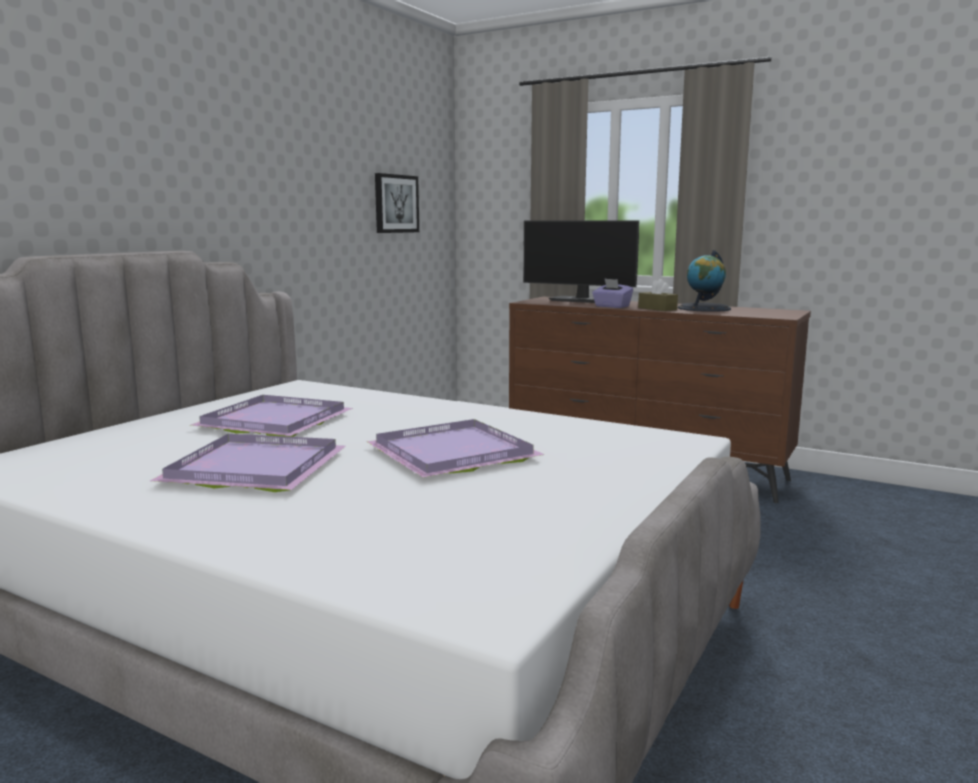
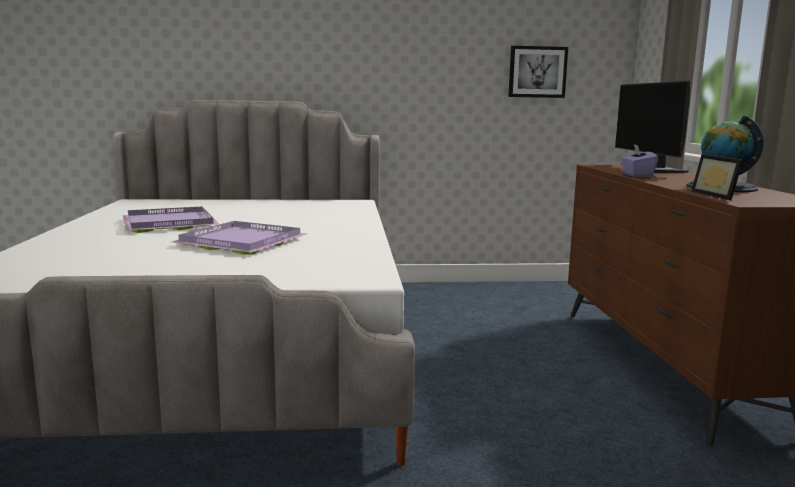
camera: 55 degrees right, 0 degrees up
(274, 421) = (267, 211): purple tray -> none
(657, 309) = (665, 181): brown tissue box -> none
(745, 314) = (719, 196): none -> picture frame

